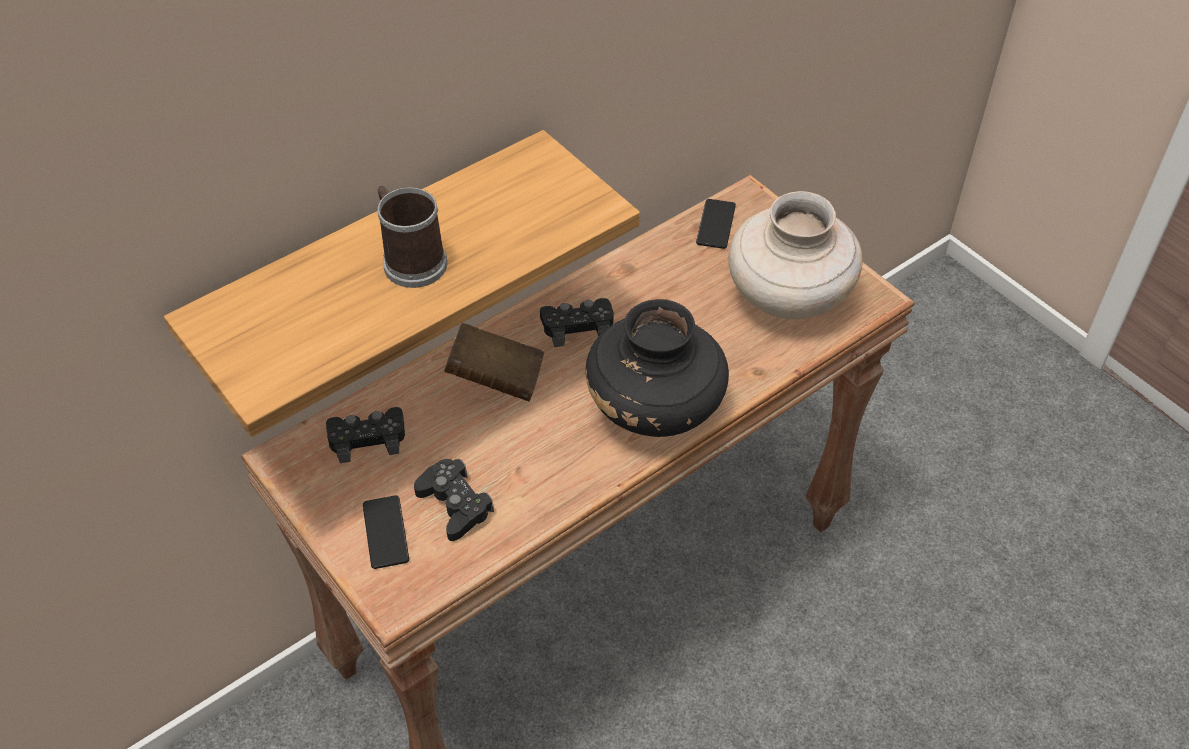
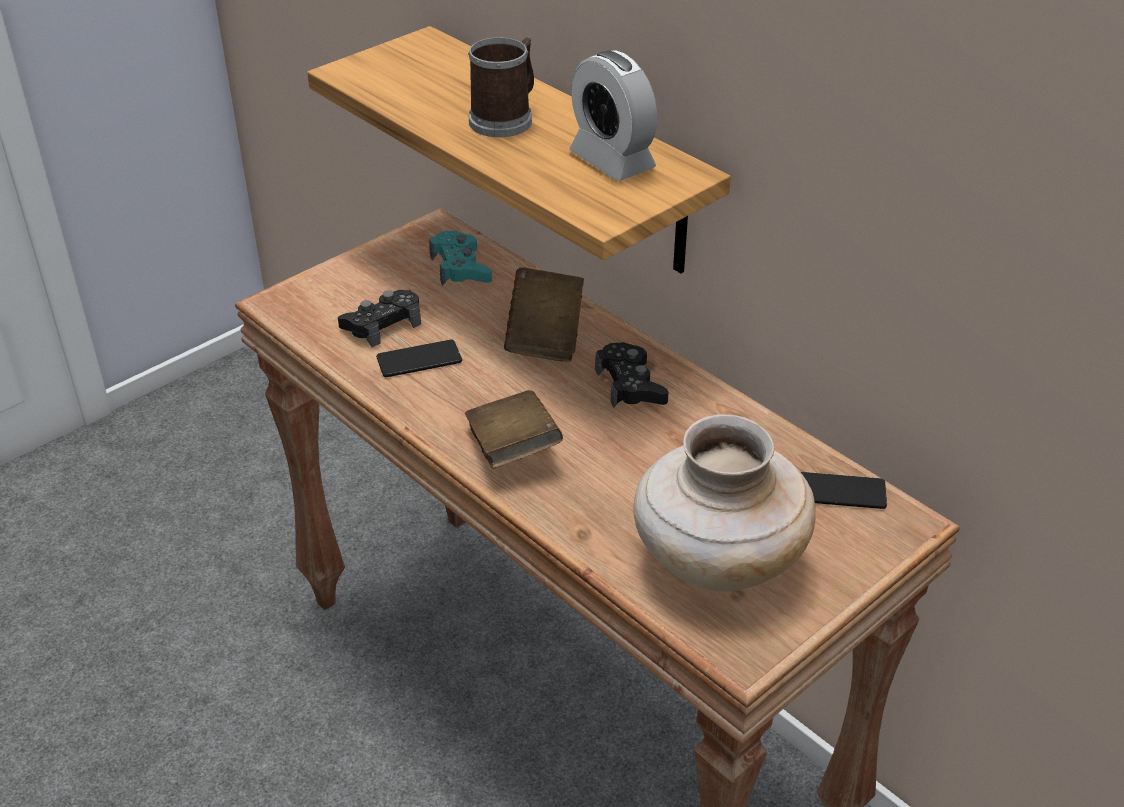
camera: 85 degrees right, 10 degrees down
(367, 439) = (460, 268): black game controller -> turquoise game controller
(385, 532) = (351, 289): phone -> phone (419, 360)
(507, 195) = (612, 161): none -> alarm clock
(655, 409) = (513, 449): black vase -> brown book

